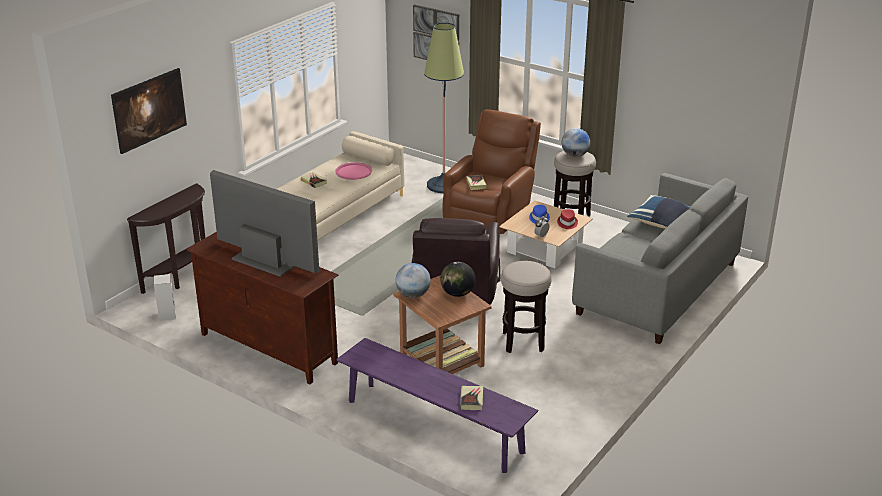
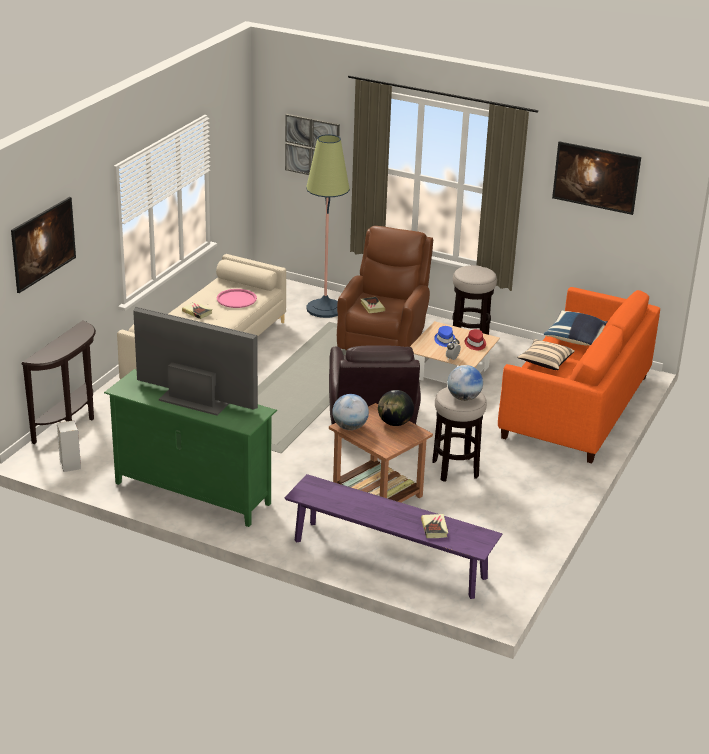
camera: 10 degrees left, 0 degrees up
(267, 349) = (192, 493): brown tv stand -> green tv stand
(574, 155) = (474, 272): globe -> globe (463, 398)
(624, 243) = (545, 362): none -> beige pillow
(657, 288) = (576, 407): grey sofa -> orange sofa
(687, 81) = (594, 191): none -> picture

